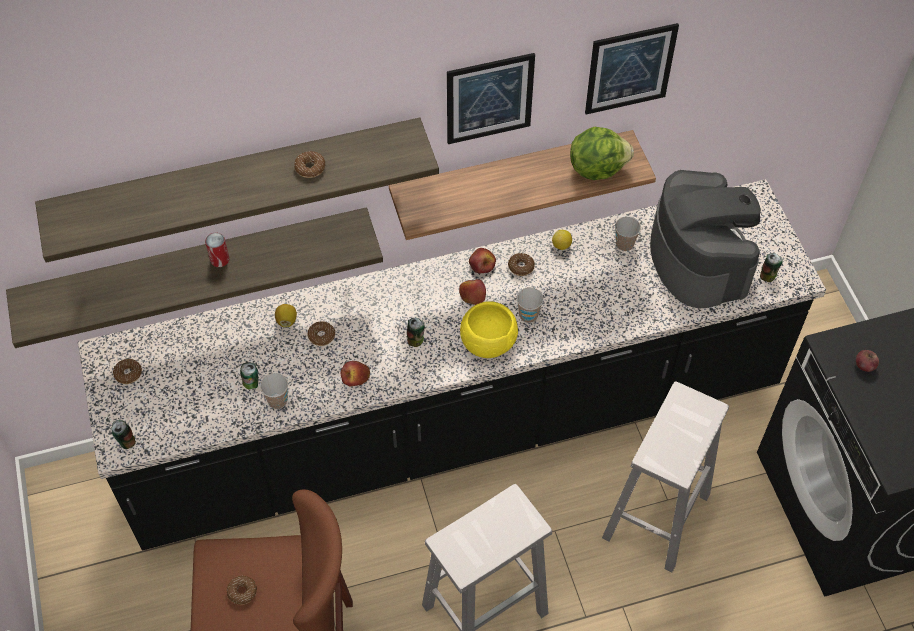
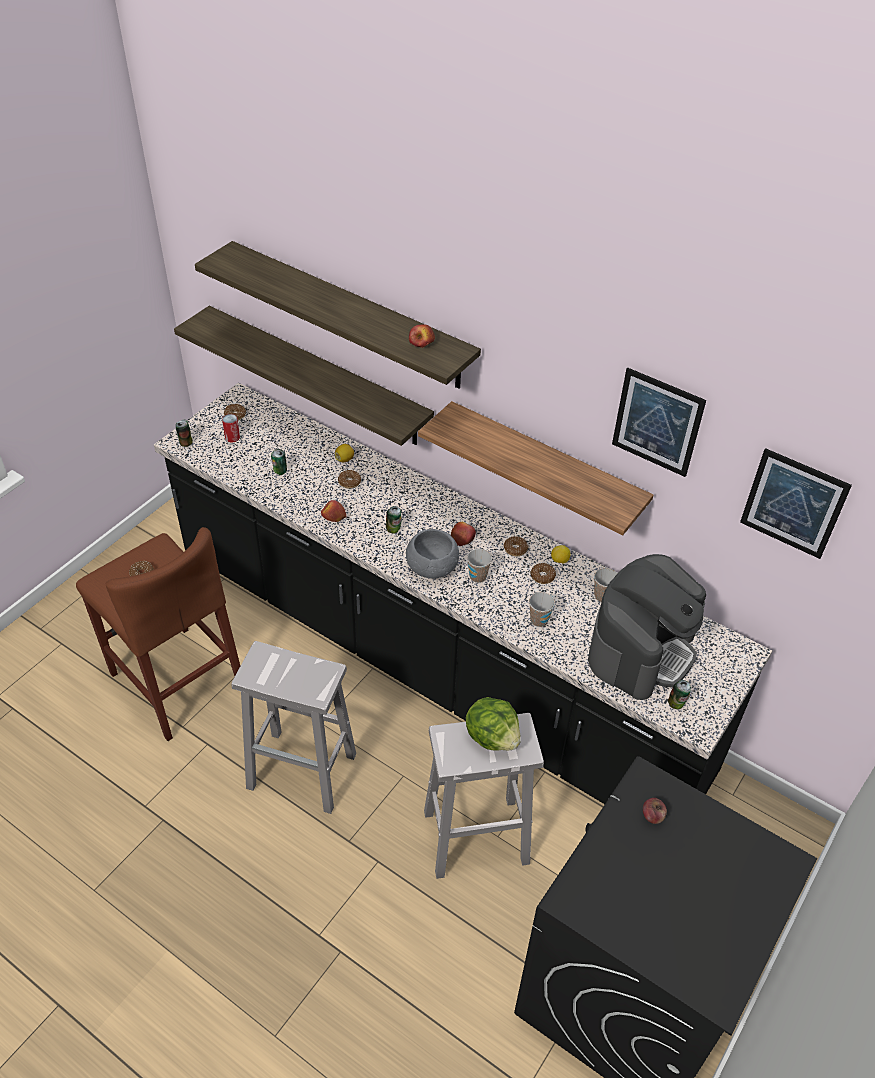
camera: 50 degrees right, 10 degrees down
(220, 259) = (319, 372): can -> can (232, 438)
(277, 401) = (278, 490): cup -> cup (539, 620)
(310, 168) = (378, 324): donut -> donut (542, 576)
(482, 264) = (494, 527): apple -> apple (422, 342)
(488, 342) = (431, 567): yellow bowl -> grey bowl
(489, 98) = (535, 368): picture -> picture (793, 503)
(597, 168) = (592, 493): lettuce -> lettuce (492, 736)

